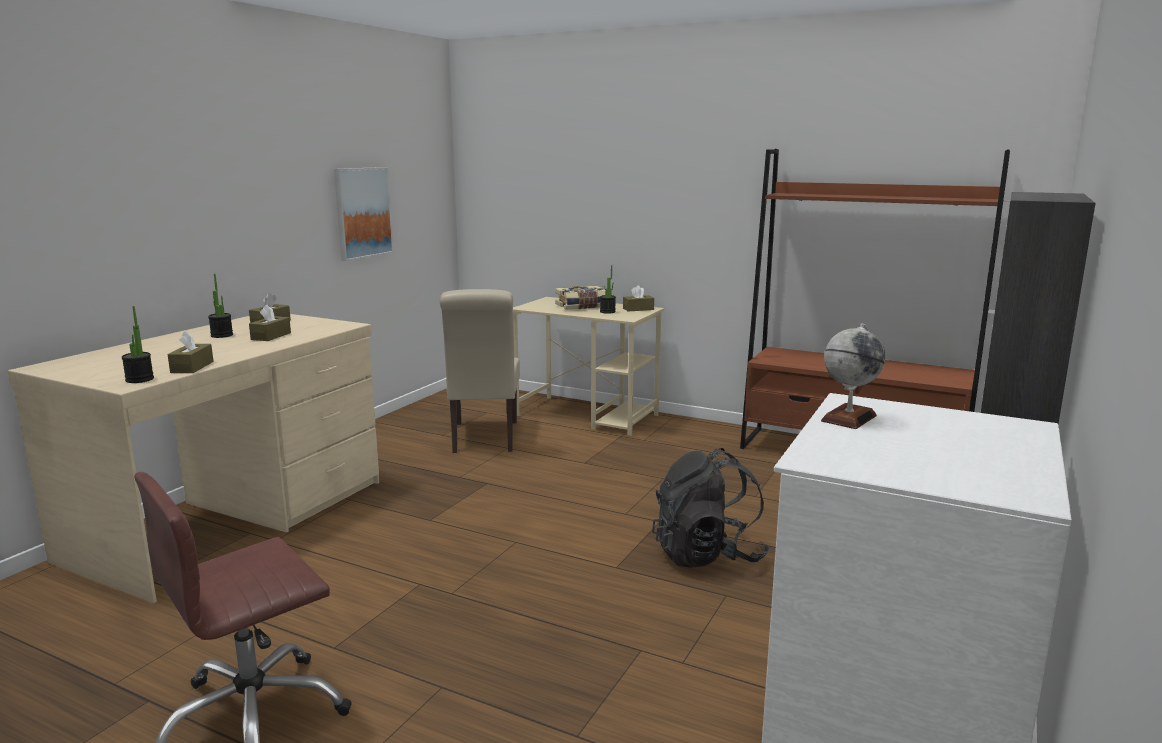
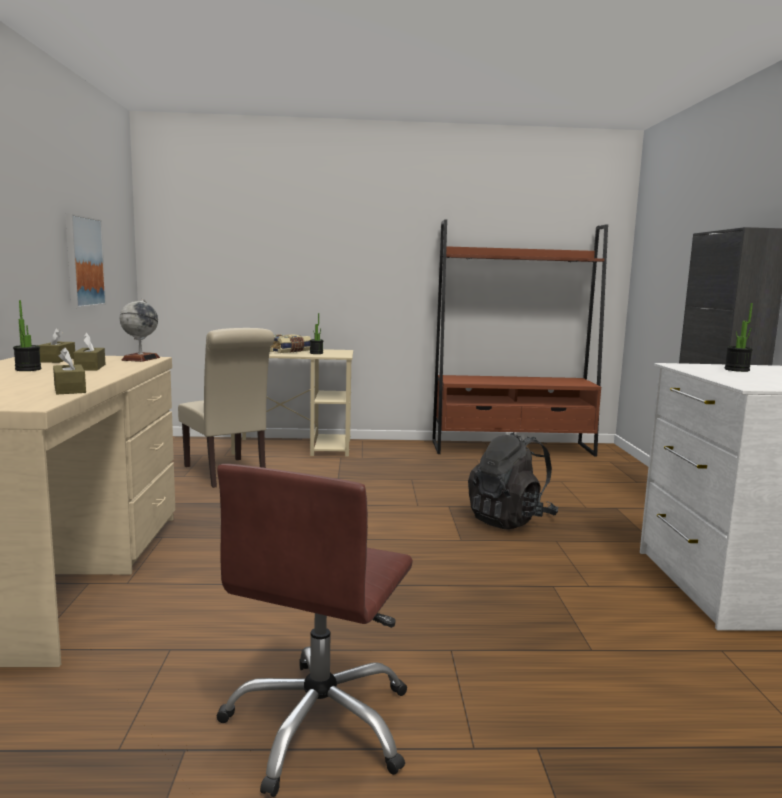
camera: 30 degrees left, 5 degrees down
(139, 379) = (33, 400): potted plant -> potted plant (737, 370)
(638, 309) = (336, 351): brown tissue box -> none
(848, 418) = (704, 370): globe -> globe (141, 359)

